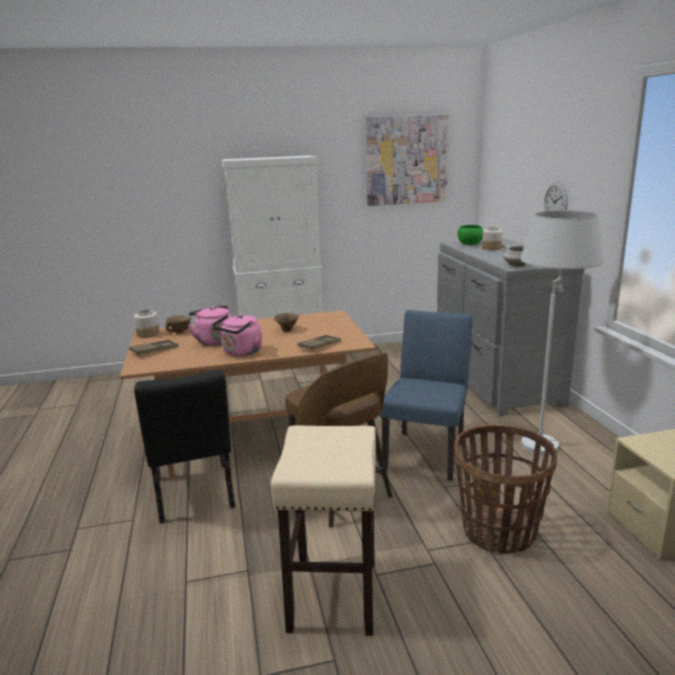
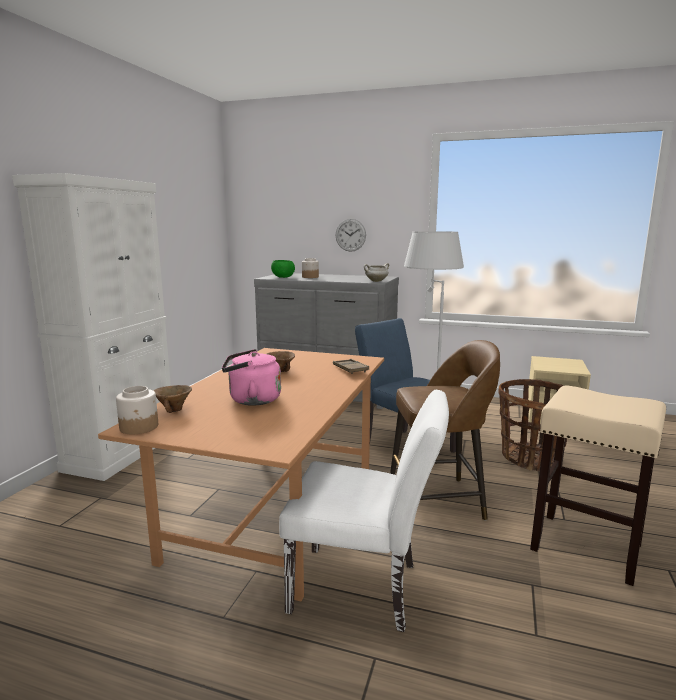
camera: 60 degrees left, 5 degrees down
(154, 350) = (221, 432): brown tray -> none
(194, 497) = (365, 589): black chair -> white chair
(241, 352) = (316, 395): pink kettle -> none
(406, 160) = (184, 201): picture -> none

